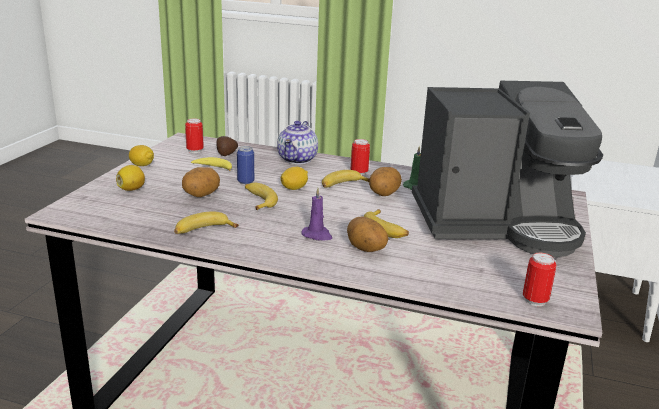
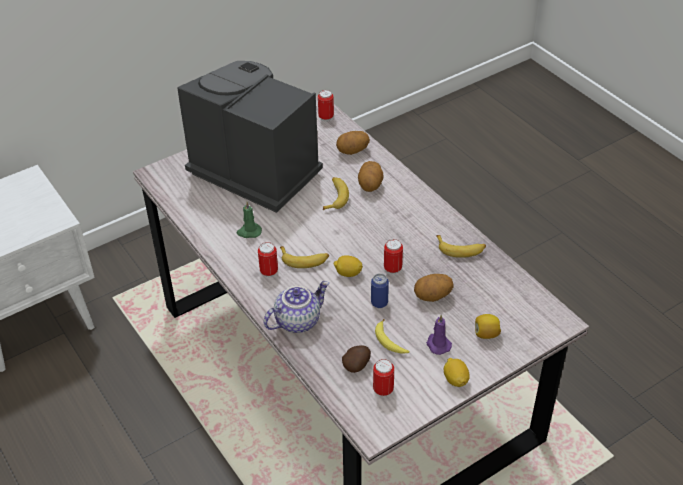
camera: 140 degrees left, 20 degrees up
(258, 201) = (392, 268): banana -> can
(317, 235) = (387, 211): purple candle -> purple candle (437, 344)
(383, 194) = (287, 233): potato -> potato (353, 152)

